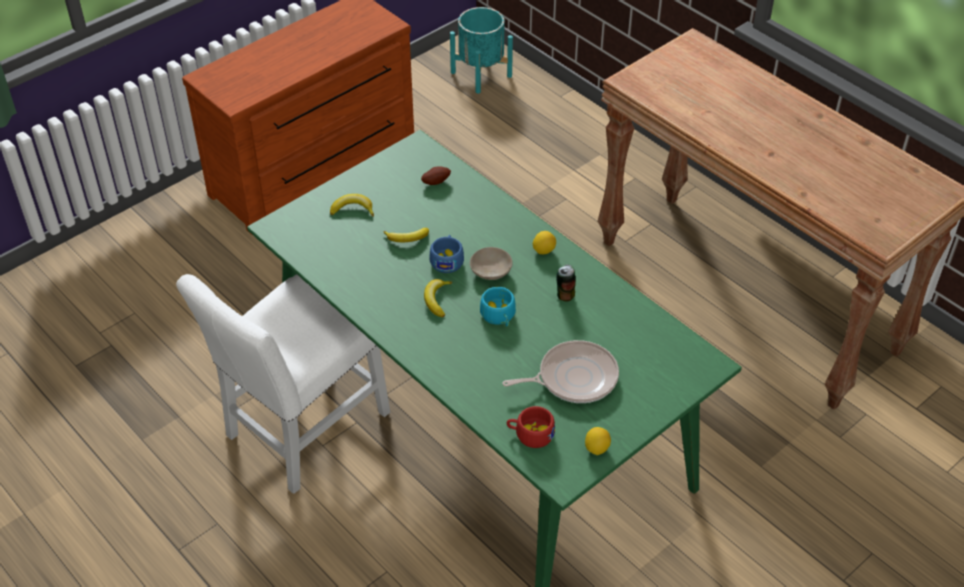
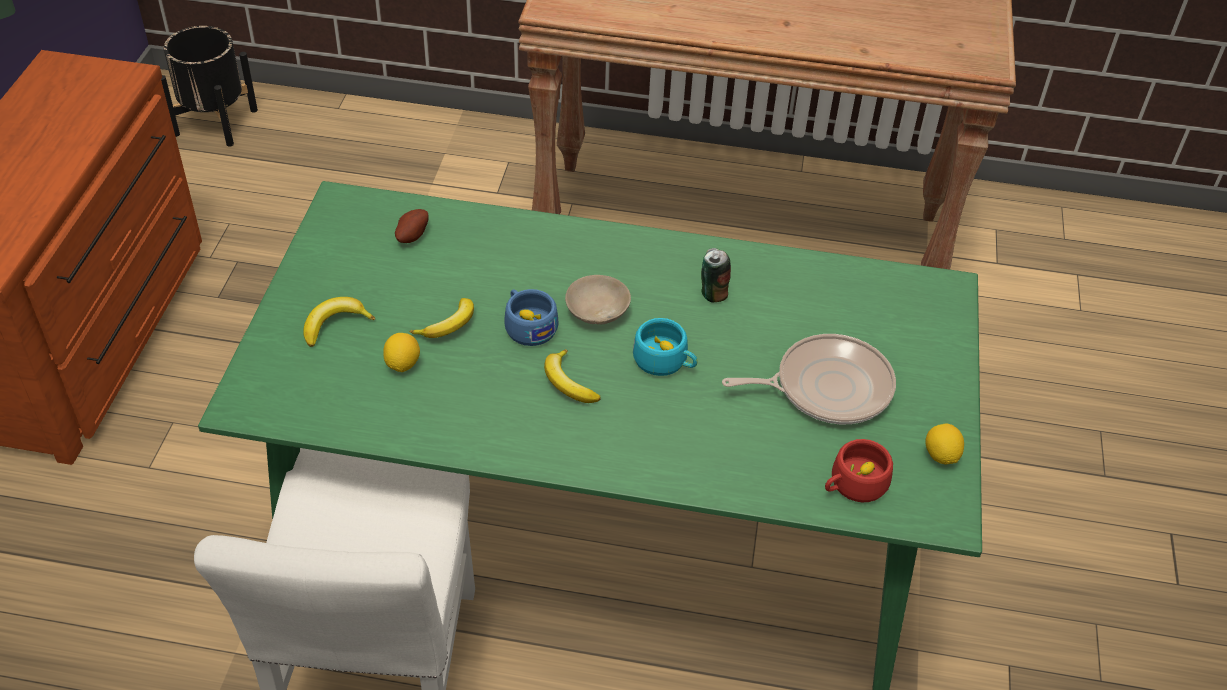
camera: 40 degrees left, 0 degrees up
(481, 74) = (216, 122): turquoise planter -> black planter
(543, 250) = (633, 254): lemon -> lemon (402, 364)
(573, 378) = (826, 387): frying pan -> frying pan turned 45 degrees clockwise

